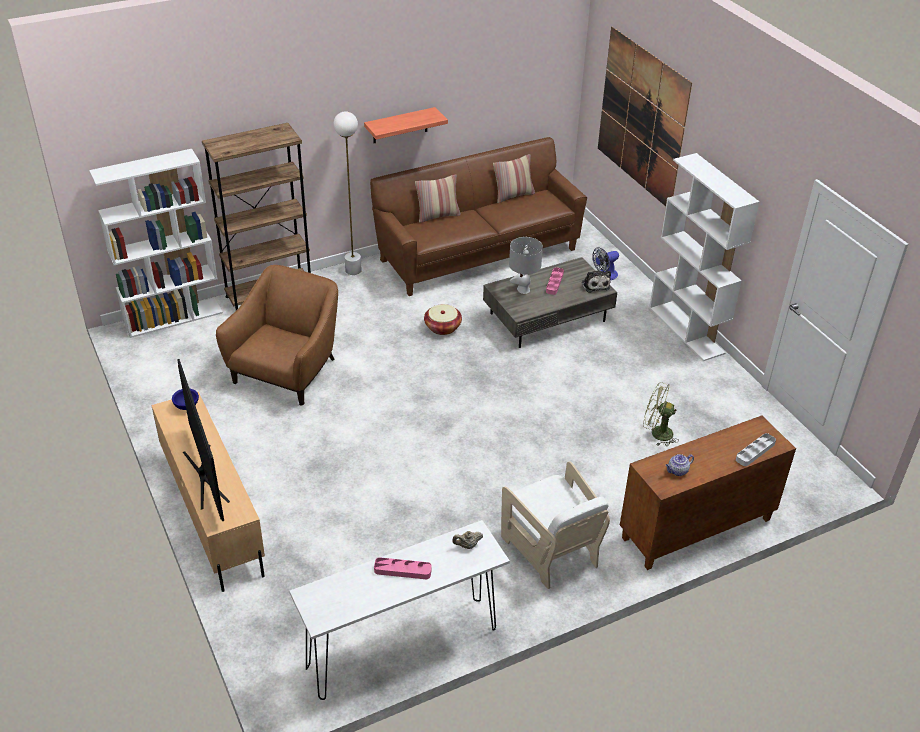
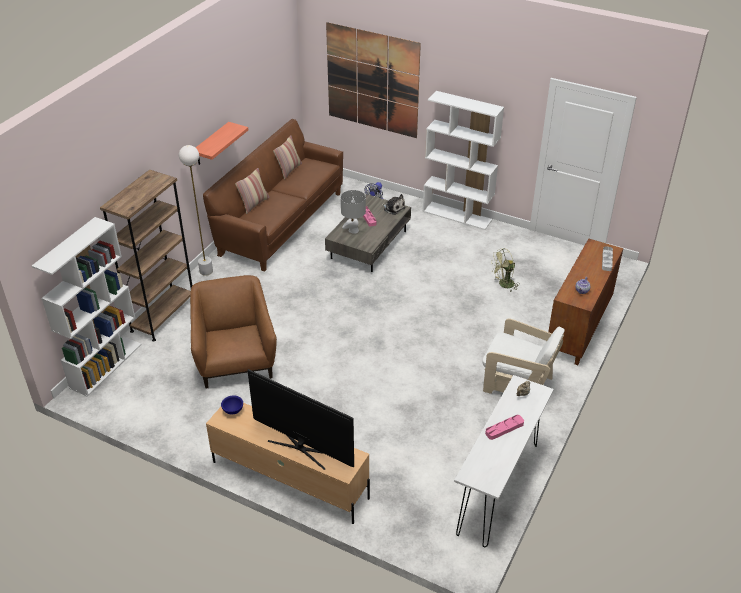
camera: 35 degrees left, 0 degrees up
(442, 327) = (309, 281): basket -> none

